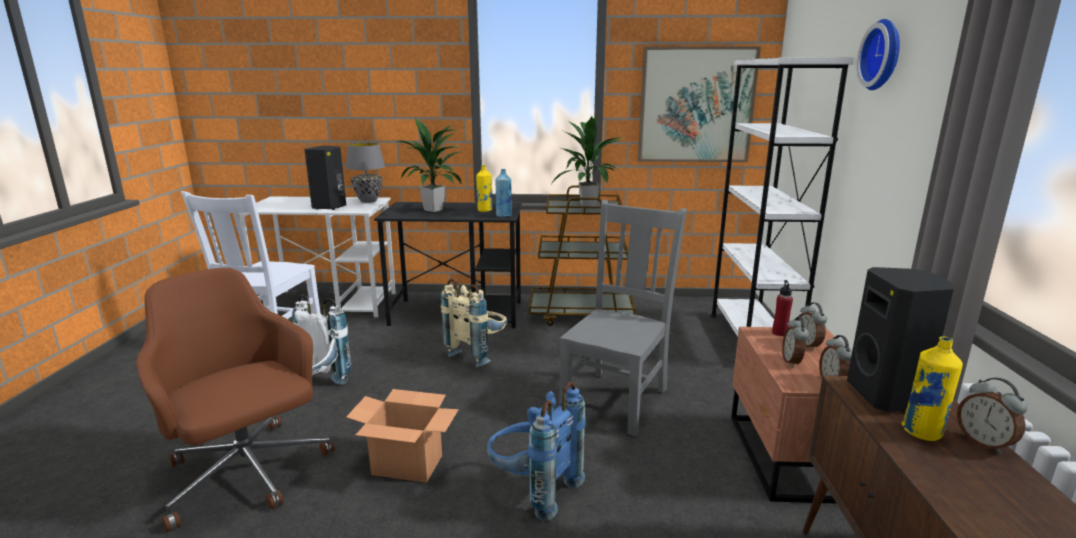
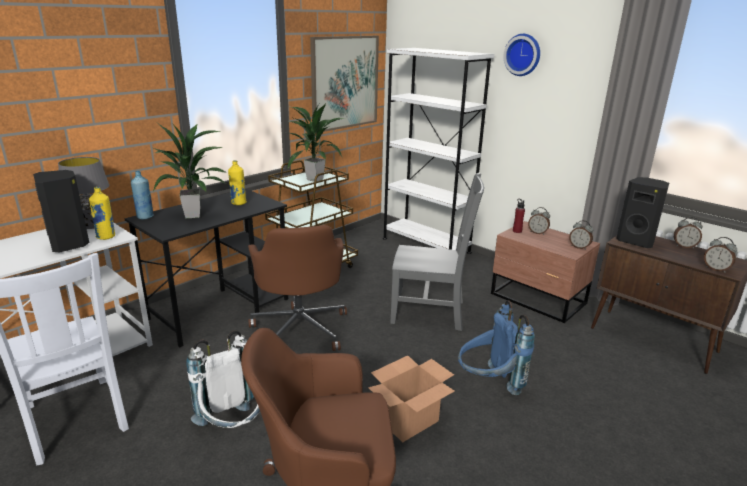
camera: 50 degrees left, 5 degrees up
(478, 353) = (300, 329): beige backpack -> brown office chair
(504, 216) = (268, 203): blue bottle -> blue bottle (145, 217)
(616, 399) = (430, 312): grey chair -> grey chair turned 120 degrees clockwise
(792, 362) = (550, 244): alarm clock -> alarm clock (716, 269)
(922, 432) = (669, 251): yellow bottle -> yellow bottle (106, 237)

